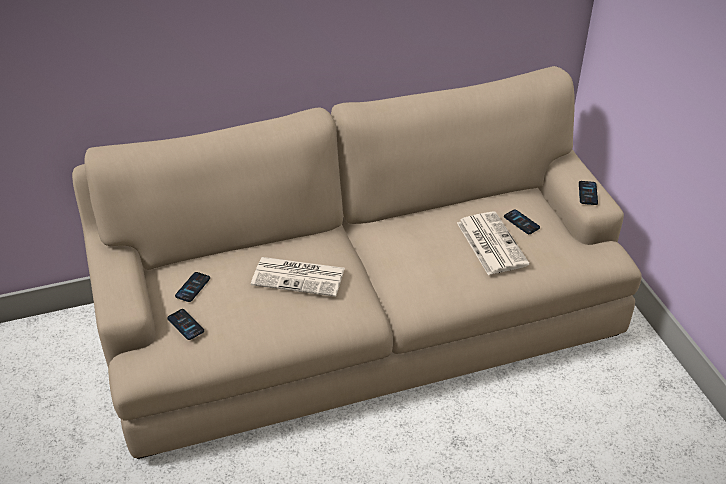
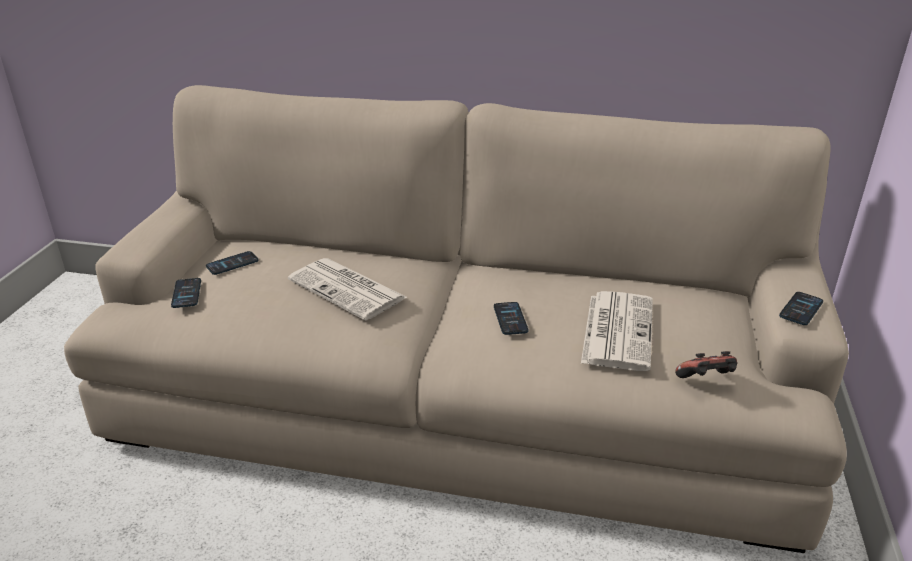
camera: 30 degrees right, 10 degrees down
(521, 222) = (682, 322): phone -> phone (510, 319)
(559, 259) = (706, 381): none -> game controller

